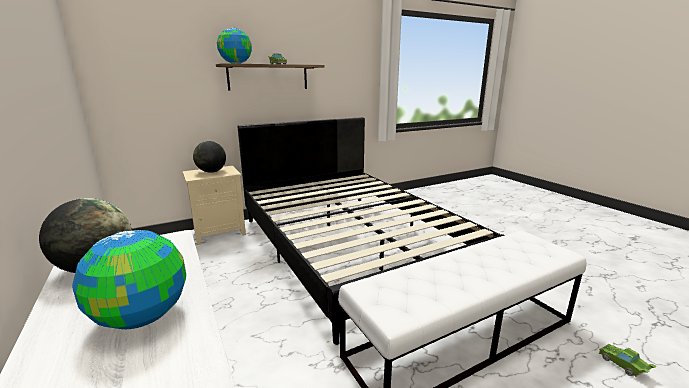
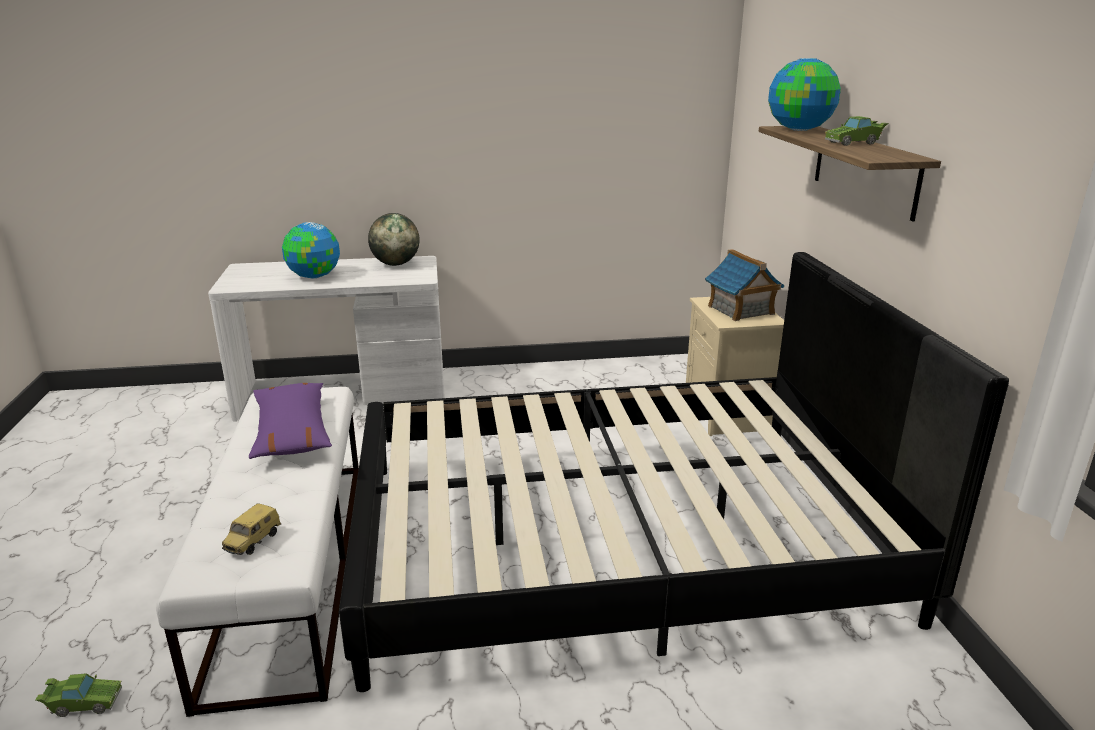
camera: 110 degrees right, 5 degrees up
(211, 172) = (741, 310): globe -> toy house
(431, 279) = (292, 432): none -> purple pillow
(525, 247) = (254, 543): none -> toy car

